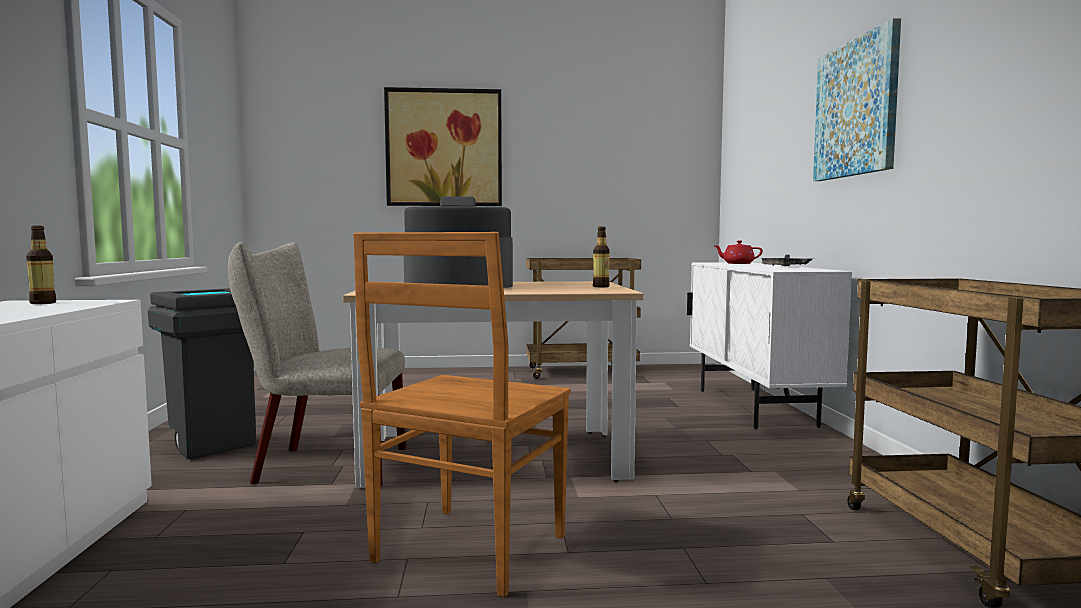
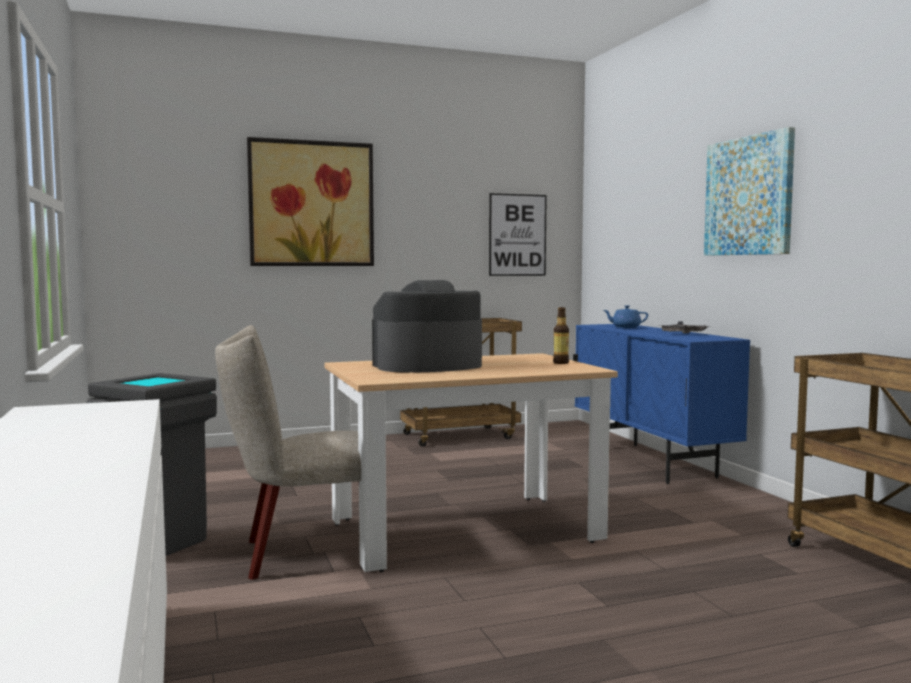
camera: 15 degrees left, 0 degrees up
(43, 303) = (77, 410): bottle -> none
(467, 551) = (524, 615): brown chair -> none
(649, 176) = (517, 235): none -> picture
(737, 263) = (625, 327): red teapot -> blue teapot
(754, 407) = (650, 463): white cabinet -> blue cabinet

